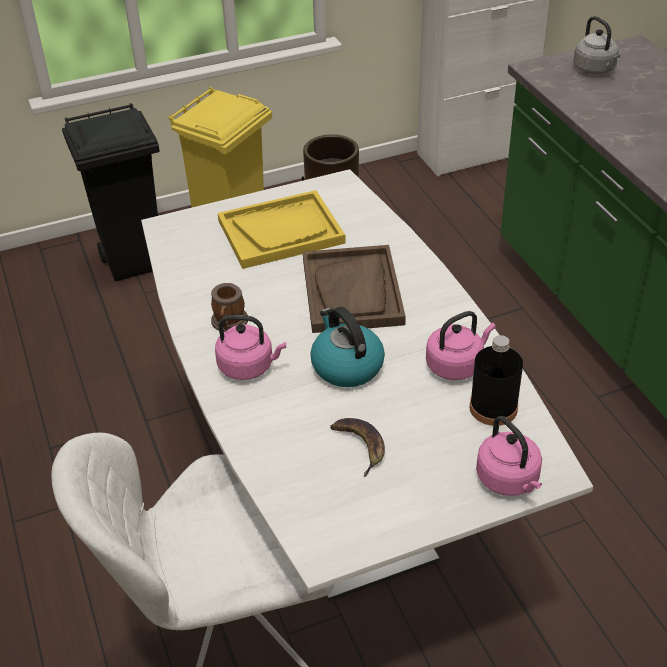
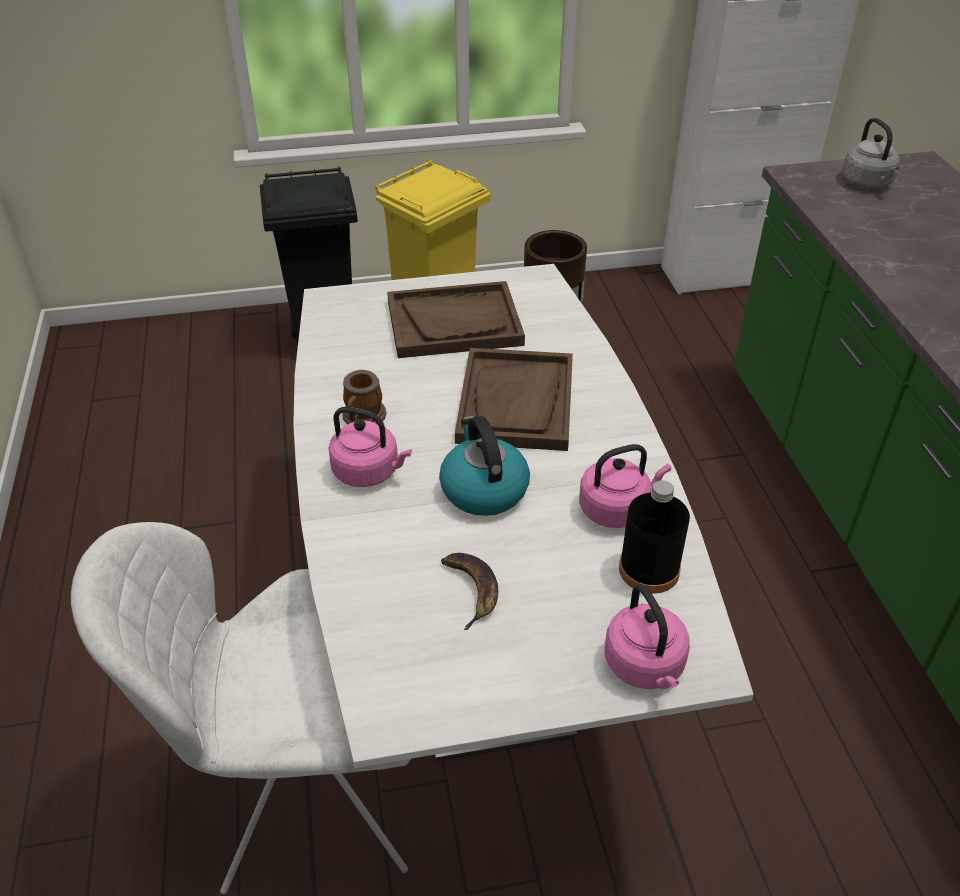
camera: 10 degrees right, 0 degrees up
(281, 232) = (454, 323): yellow tray -> brown tray

